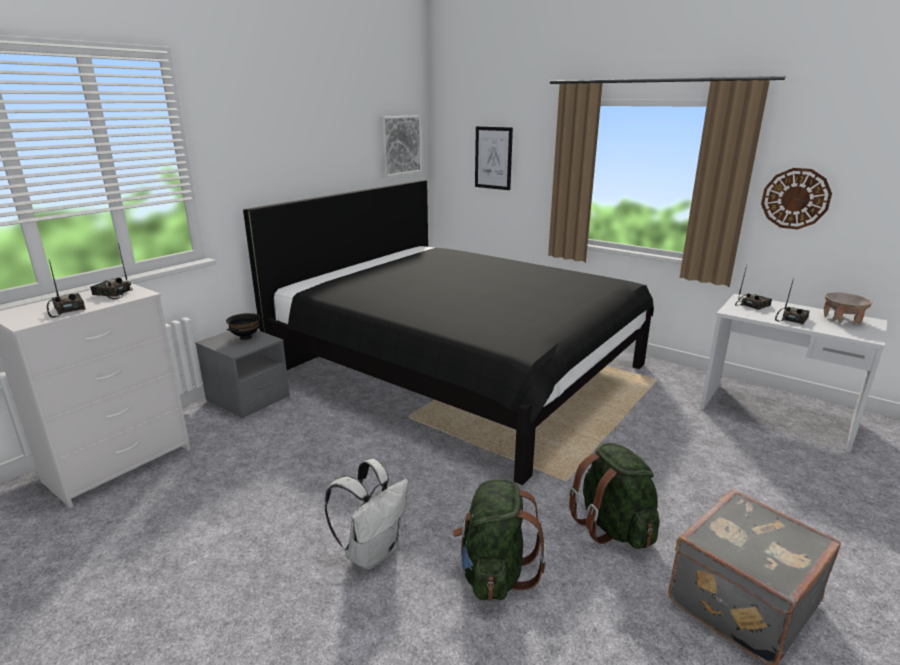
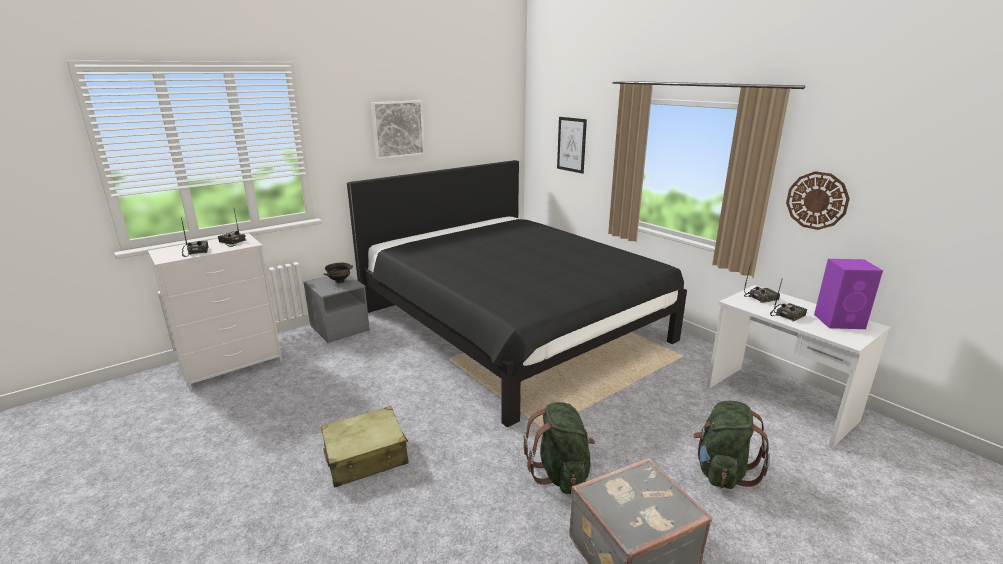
camera: 15 degrees right, 0 degrees up
(372, 551) = (366, 457): white backpack -> beige suitcase
(400, 145) = (495, 131): picture -> picture (398, 129)
(494, 573) = (445, 490): green backpack -> green backpack (722, 471)
(842, 320) = (840, 321): beige bowl -> purple speaker

